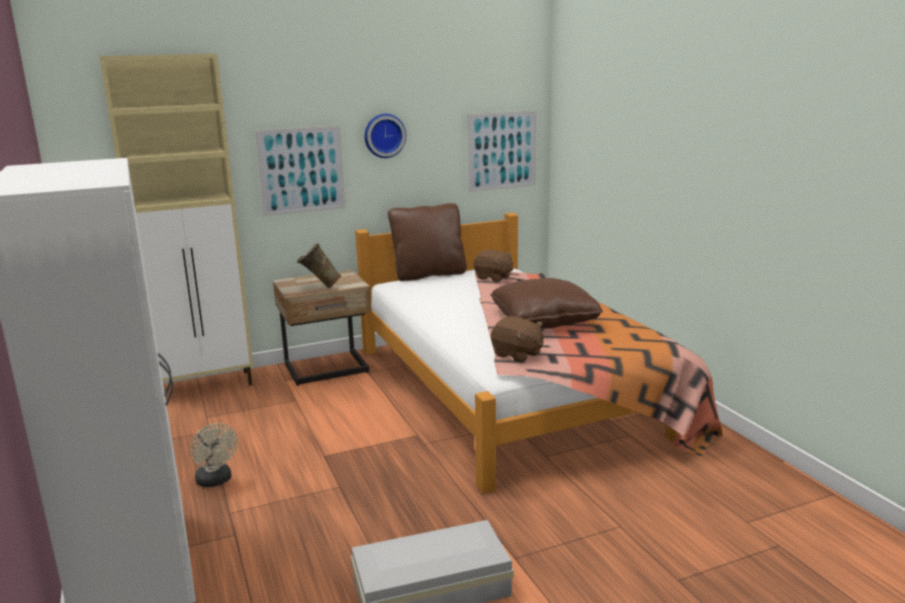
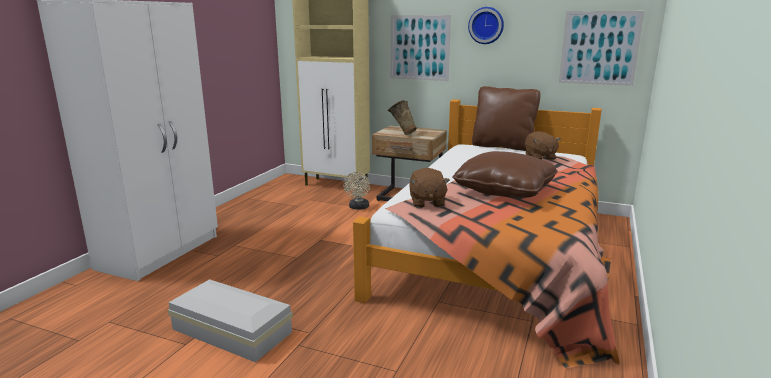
camera: 45 degrees right, 0 degrees up
(216, 481) = (257, 229): beige fan -> beige fan (358, 207)

